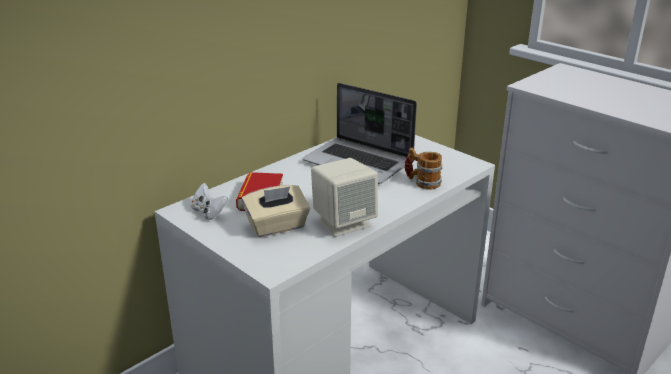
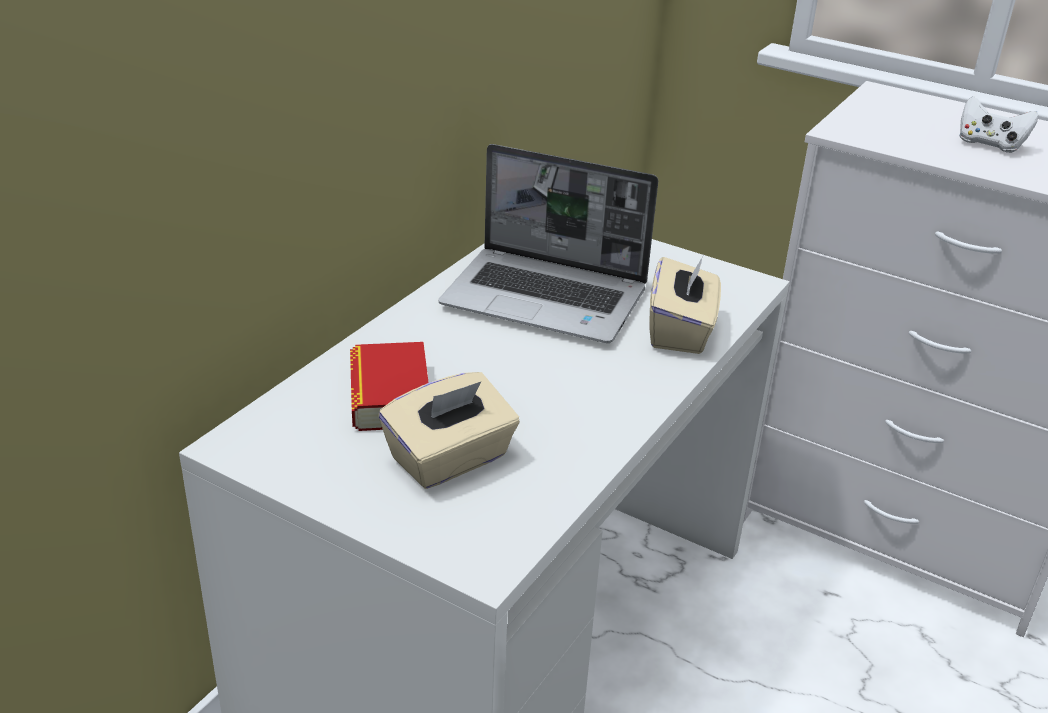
camera: 15 degrees left, 5 degrees up
(208, 212) = (297, 443): white game controller -> white game controller (989, 144)
(344, 222) = (576, 435): beige speaker -> none
(422, 182) = (681, 331): mug -> beige tissue box

